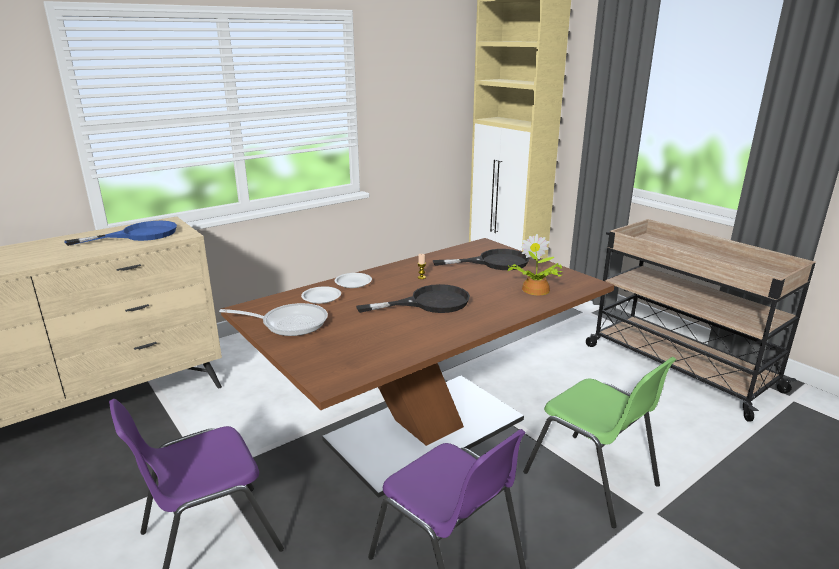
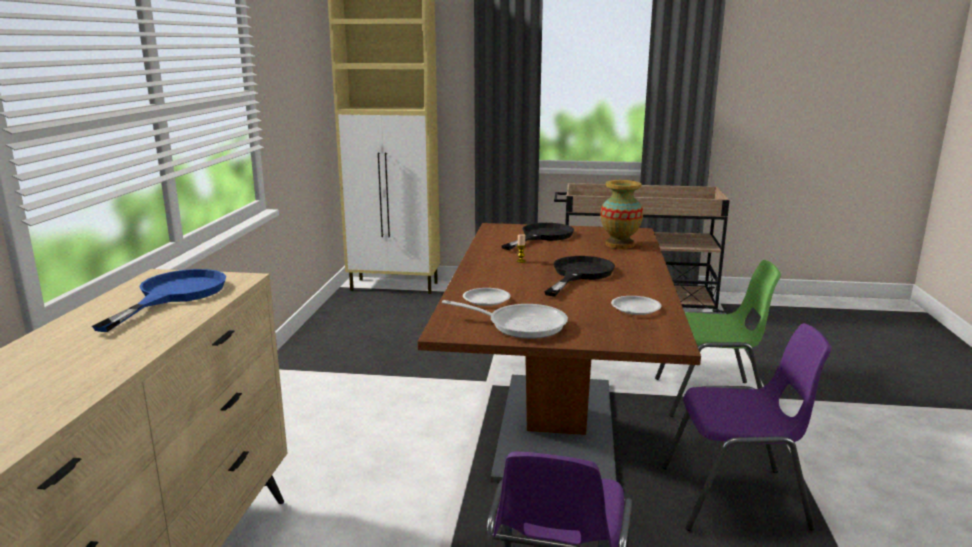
camera: 45 degrees left, 5 degrees down
(289, 323) = (520, 325): frying pan -> frying pan turned 60 degrees clockwise
(353, 283) = (478, 282): white plate -> white plate (635, 308)
(534, 290) = (619, 245): potted plant -> vase

